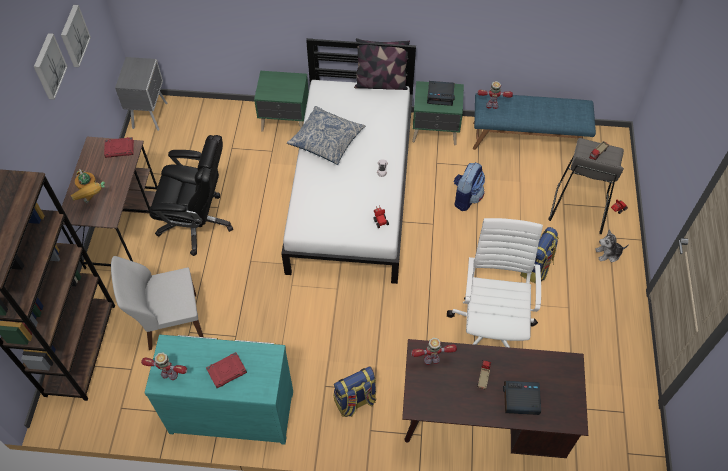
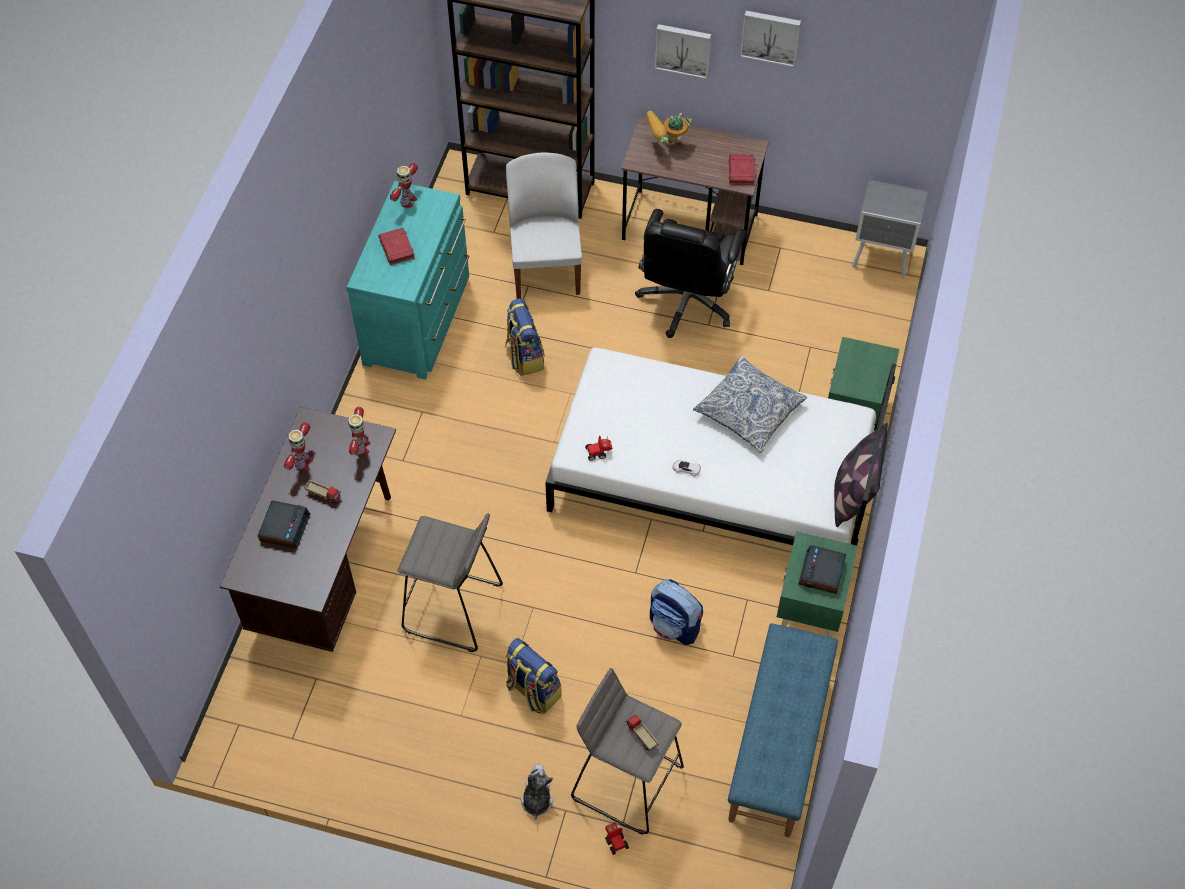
camera: 100 degrees right, 0 degrees up
(73, 36) = (846, 70): picture -> picture (683, 49)
(355, 401) = (394, 439): backpack -> backpack (524, 356)
(491, 328) = (453, 609): white office chair -> grey stool
(492, 106) = (800, 651): toy robot -> toy robot (303, 462)

